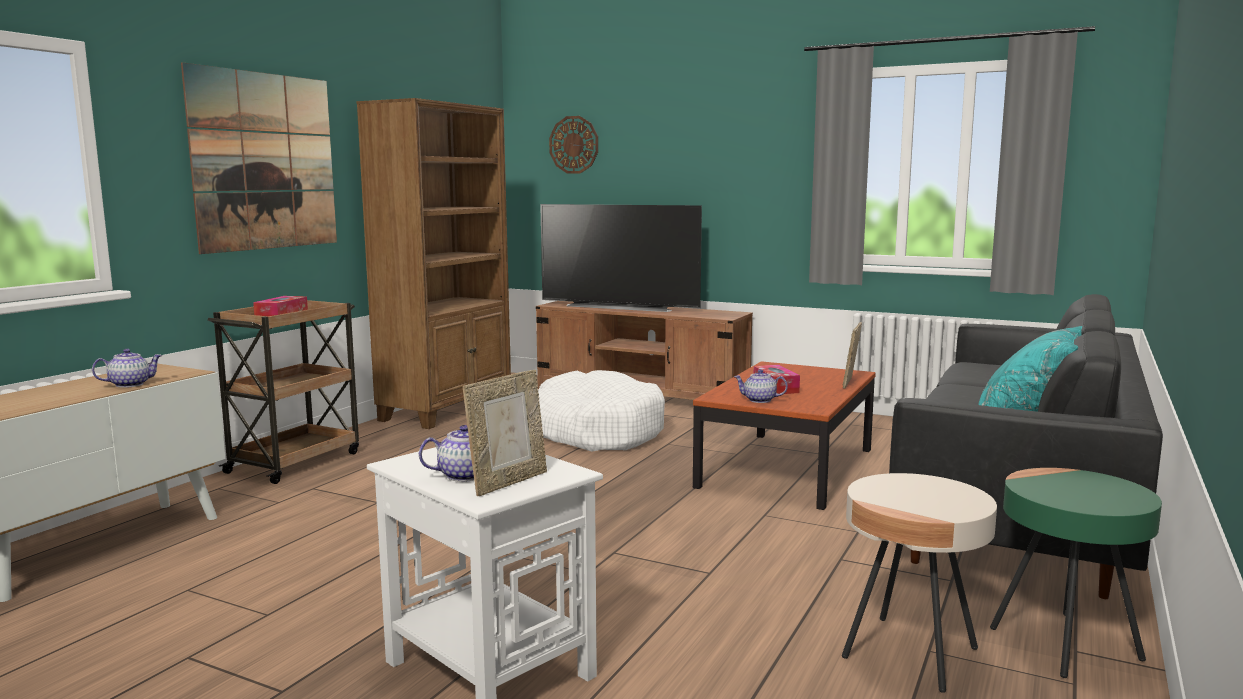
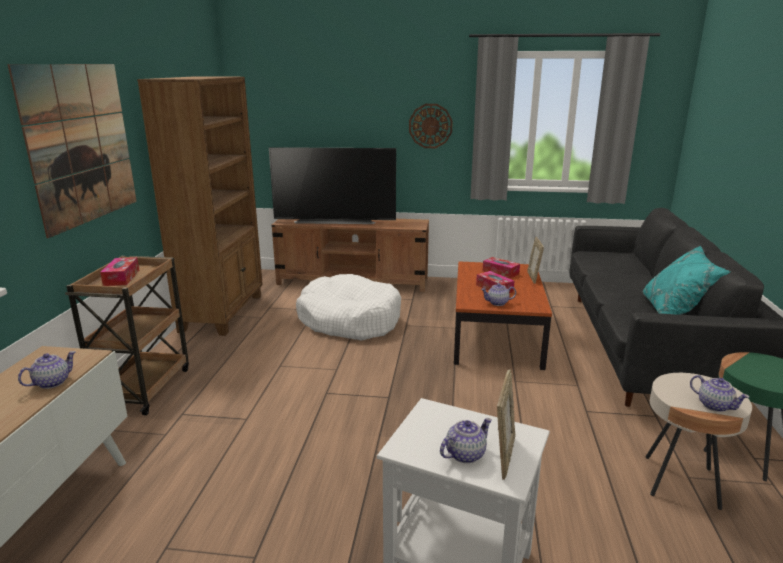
camera: 20 degrees left, 10 degrees up
(574, 145) = (285, 98): wall clock -> wall clock (430, 126)
(807, 375) = (500, 272): none -> tissue box
(926, 507) = (715, 405): none -> teapot

